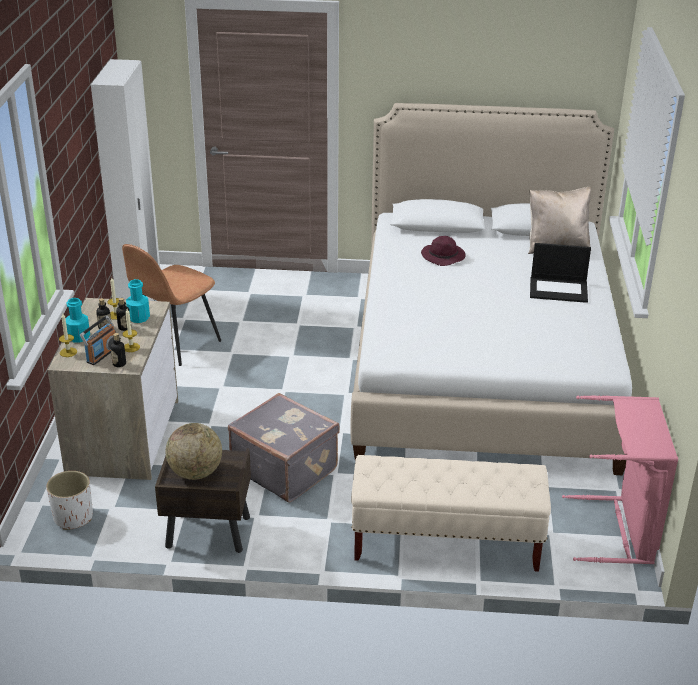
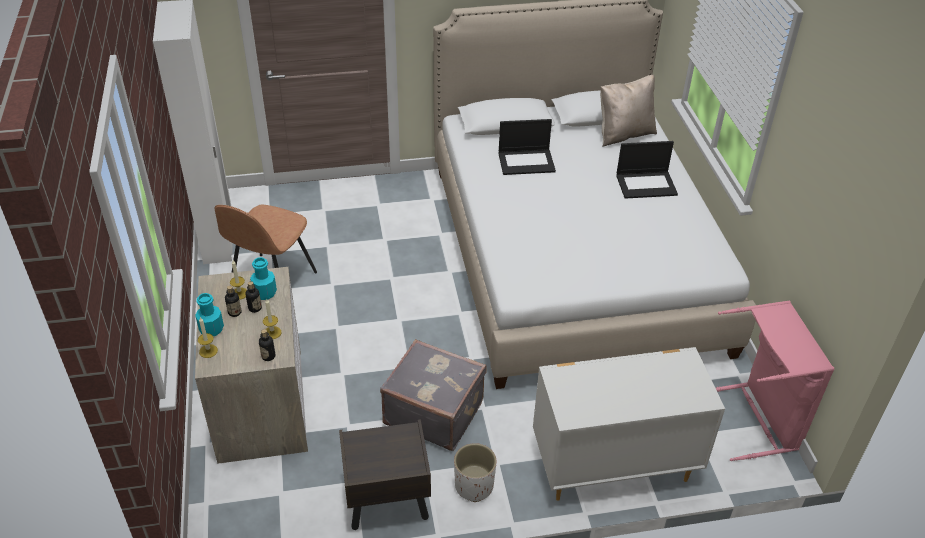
camera: 15 degrees left, 10 degrees up
(73, 517) = (245, 513): white planter -> white planter (474, 486)
(101, 354) = (245, 347): radio -> none
(195, 473) = (378, 459): globe -> none
(444, 256) = (527, 161): purple hat -> laptop
(445, 543) = (612, 466): beige bench -> white dresser

